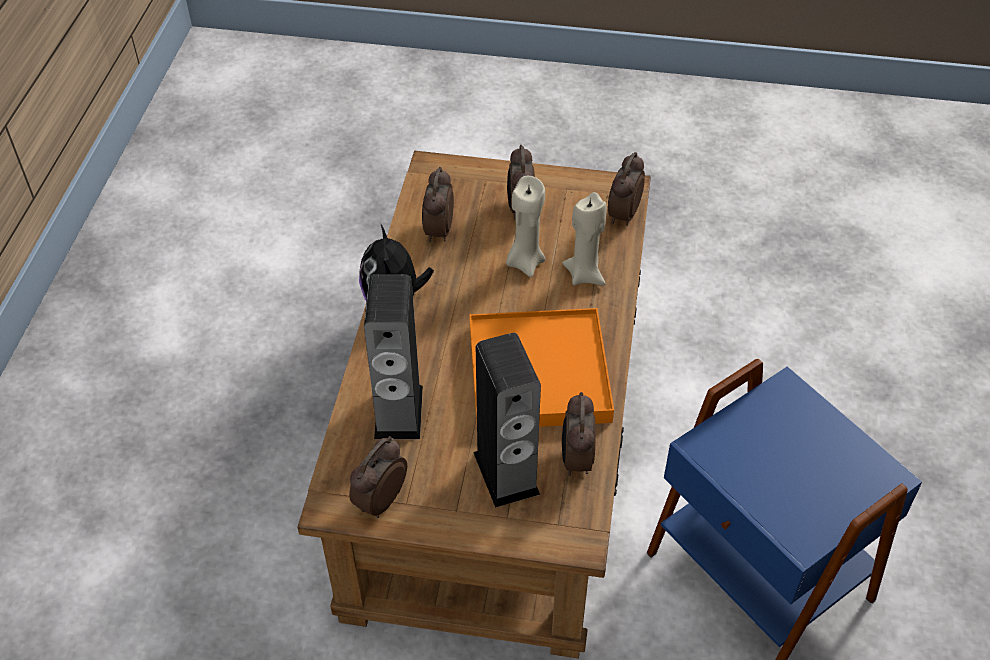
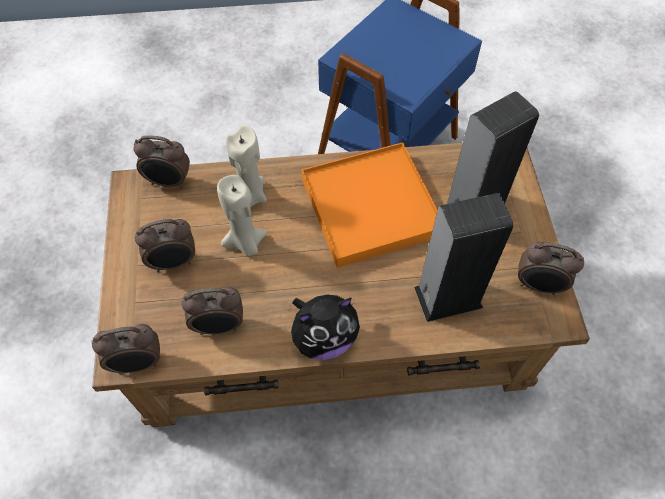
camera: 105 degrees left, 10 degrees up
(576, 460) = (443, 168): alarm clock -> alarm clock (138, 363)

